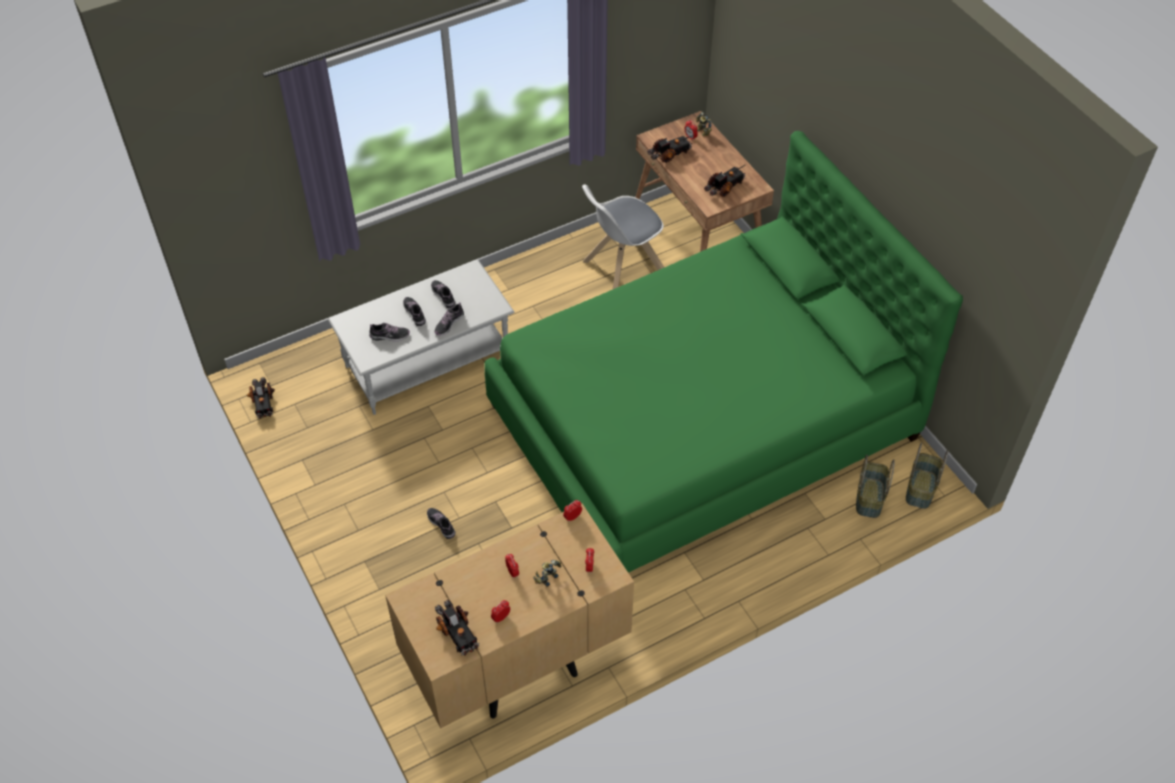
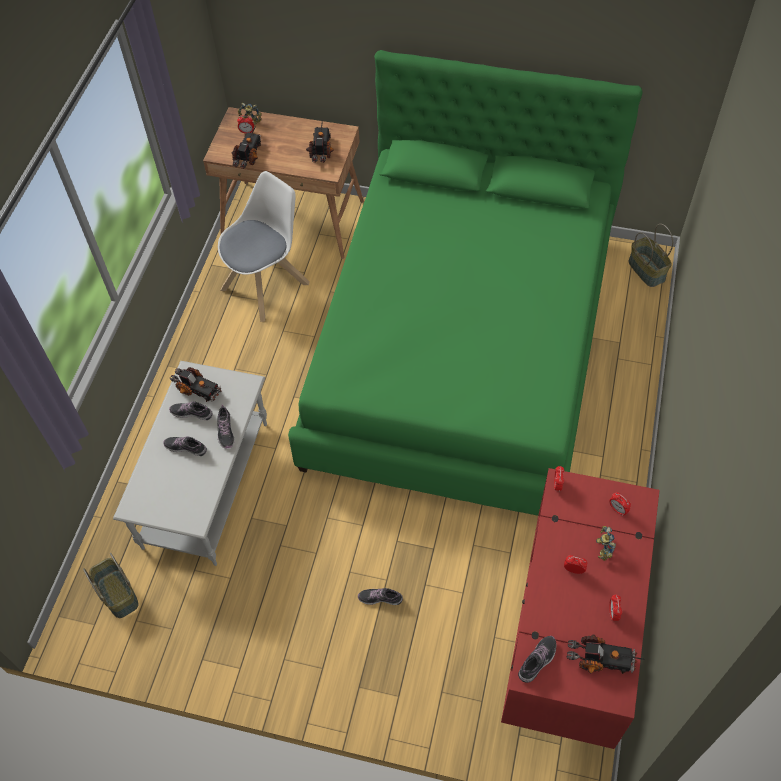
camera: 45 degrees left, 5 degrees up
(262, 403) = (106, 646): toy truck -> toy truck (197, 389)
(389, 336) = (188, 484): shoe -> shoe (537, 660)
(516, 666) = (567, 646): beige dresser -> red dresser
(622, 269) = (267, 285): chair -> chair turned 150 degrees counterclockwise
(869, 497) = (626, 303): basket -> basket (117, 594)

